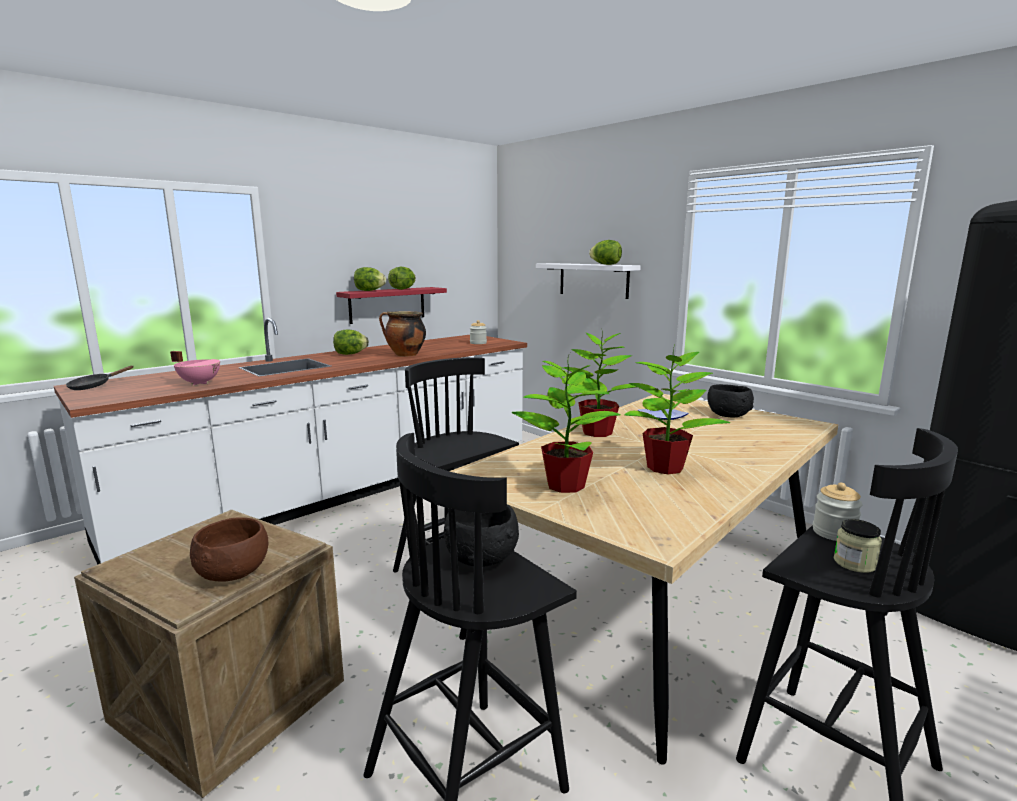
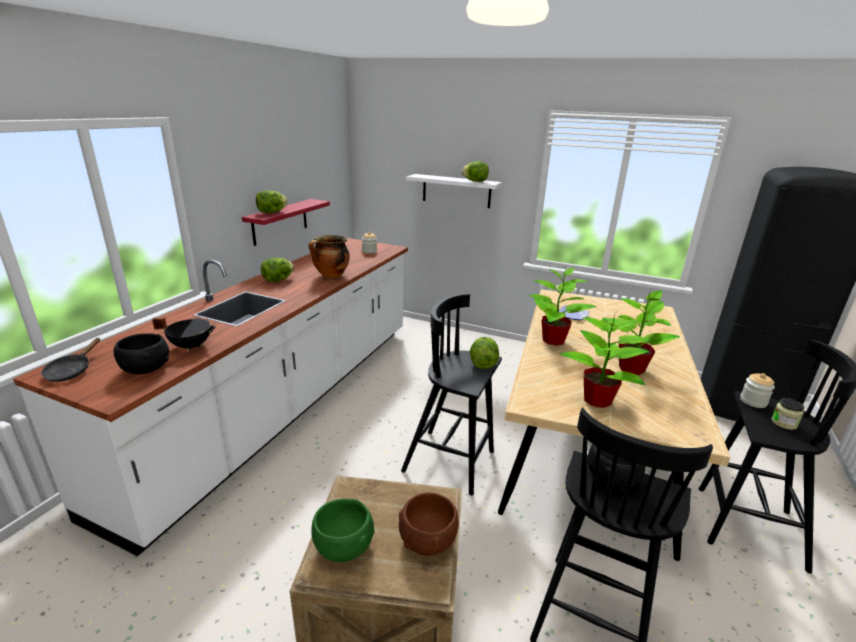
camera: 25 degrees left, 10 degrees up
(157, 556) = (343, 545): none -> green bowl
(200, 383) = (191, 346): pink cooking pot -> black cooking pot
(403, 289) = (296, 207): lettuce -> lettuce (483, 364)
(728, 415) = (607, 307): black bowl -> black bowl (146, 368)

